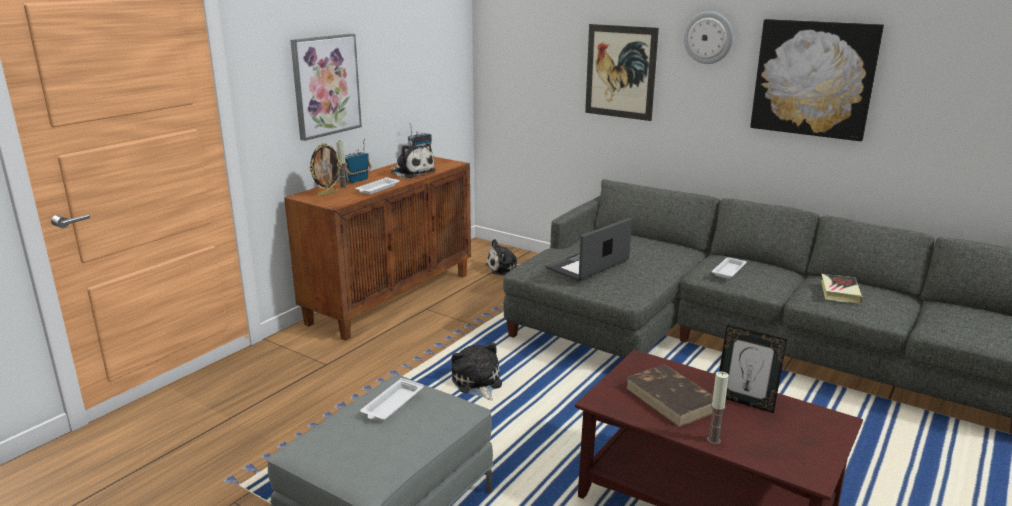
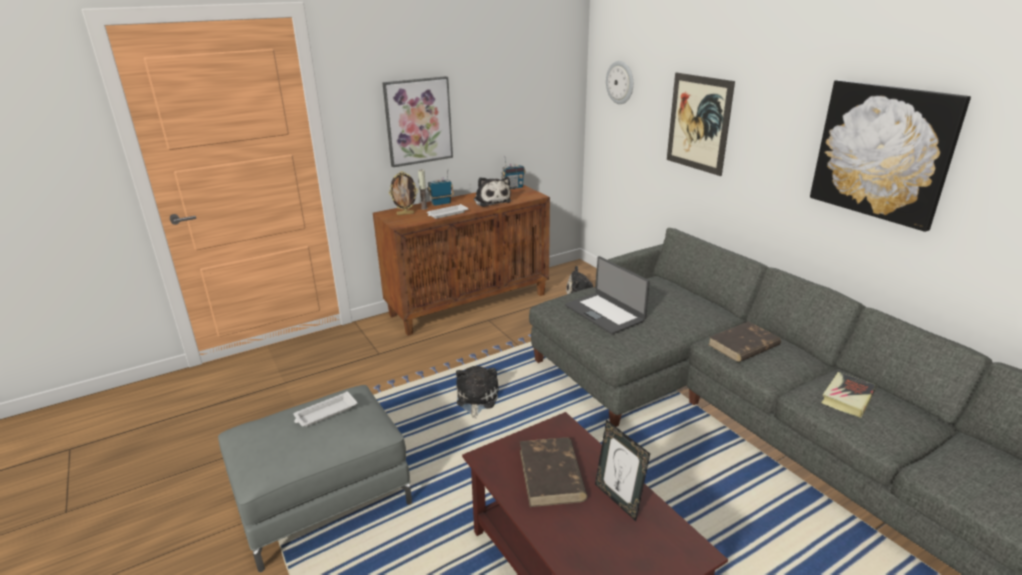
camera: 25 degrees right, 5 degrees up
(588, 265) = (605, 313): laptop -> laptop turned 105 degrees counterclockwise
(708, 37) = (780, 95): wall clock -> wall clock (620, 82)
(713, 440) = (548, 532): candle -> none
(729, 270) = (743, 345): white tray -> brown book

